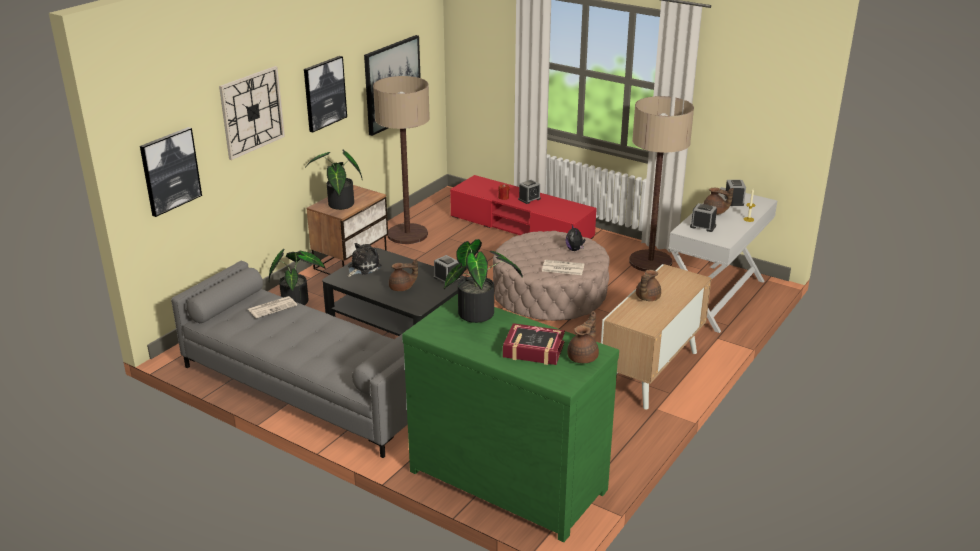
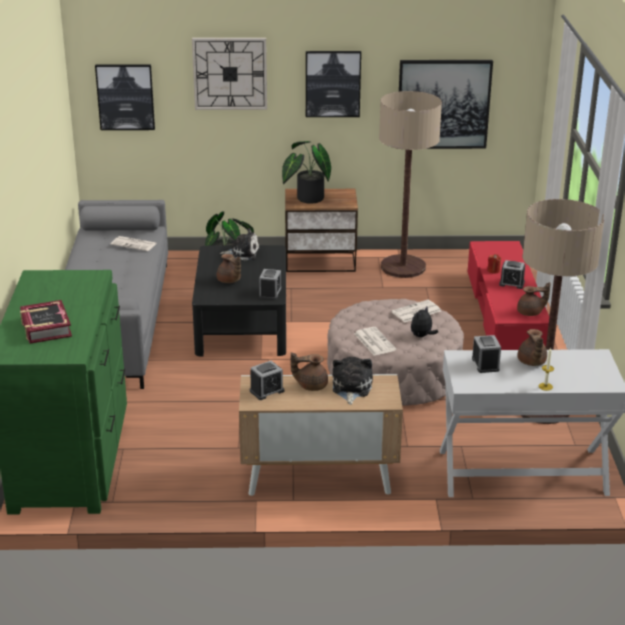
camera: 55 degrees right, 0 degrees up
(480, 314) = (84, 289): potted plant -> none
(539, 239) = (416, 312): none -> newspaper
(583, 357) = (55, 352): brown teapot -> brown teapot (530, 313)
(666, 285) = (351, 388): none -> plush toy
(734, 201) = (581, 366): alarm clock -> alarm clock (267, 391)

